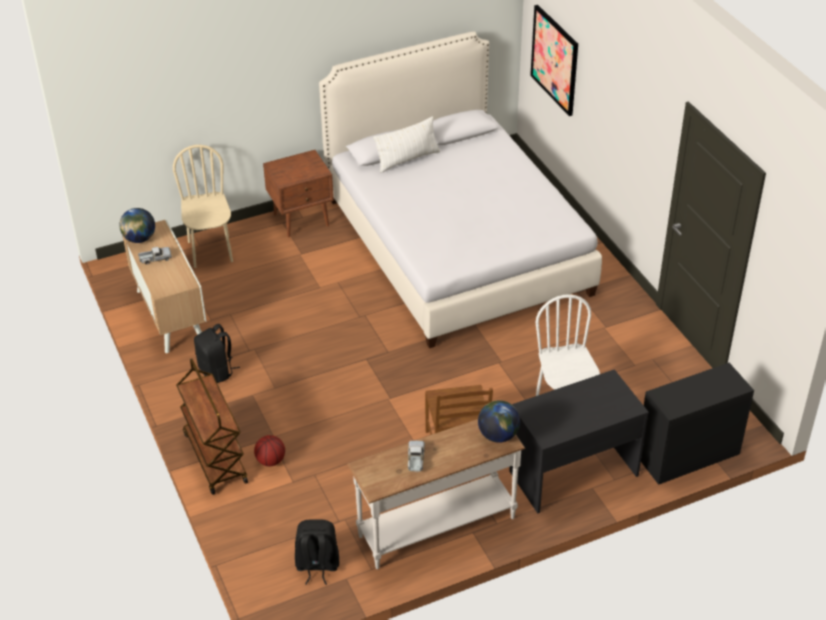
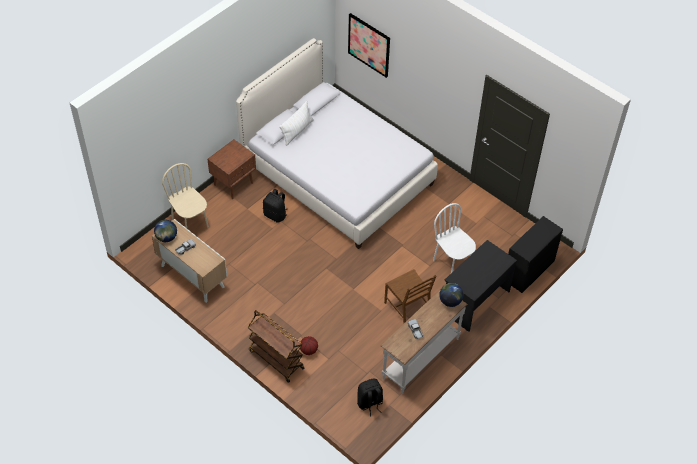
camera: 25 degrees left, 10 degrees up
(217, 371) = (244, 304): black backpack -> black backpack (275, 215)

